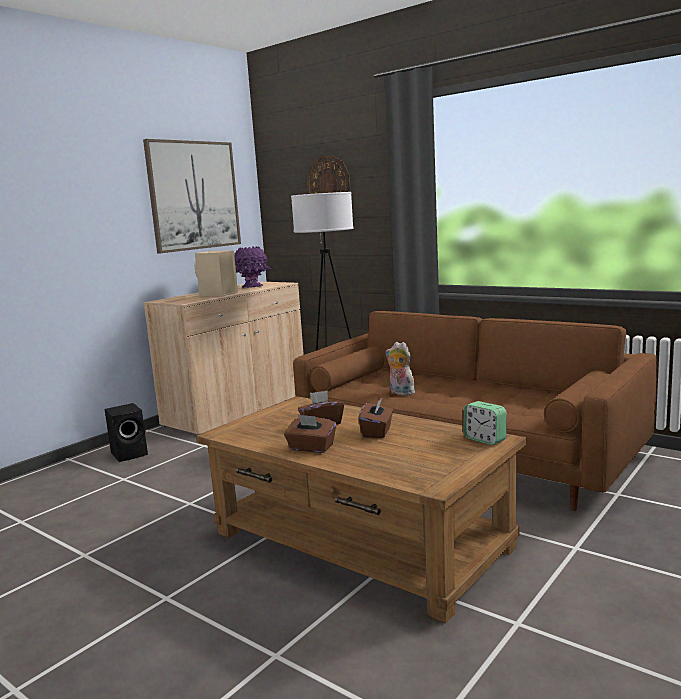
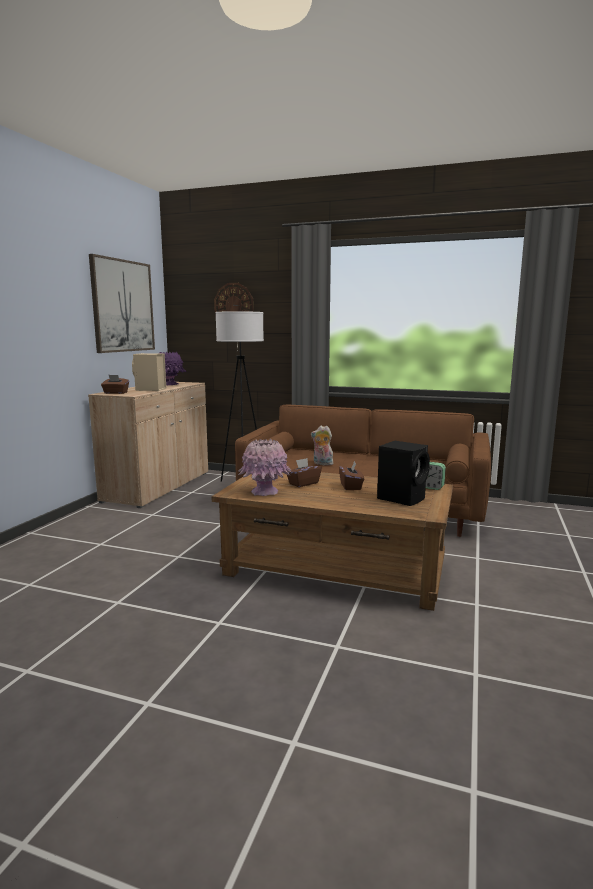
camera: 20 degrees left, 0 degrees up
(131, 454) = (89, 524): black speaker -> black speaker (402, 498)
(261, 433) = (265, 492): none -> pink vase
(311, 448) = (315, 499): brown tissue box -> brown tissue box (115, 393)

